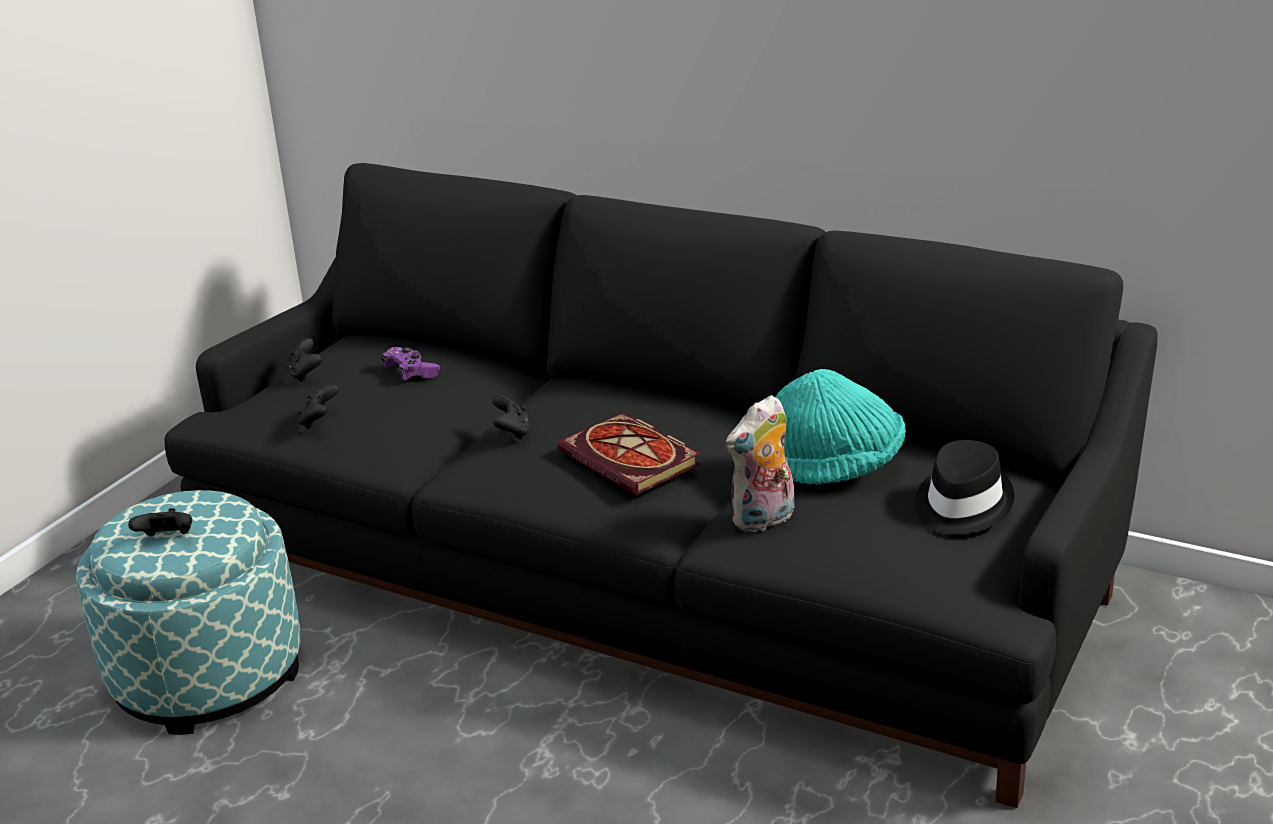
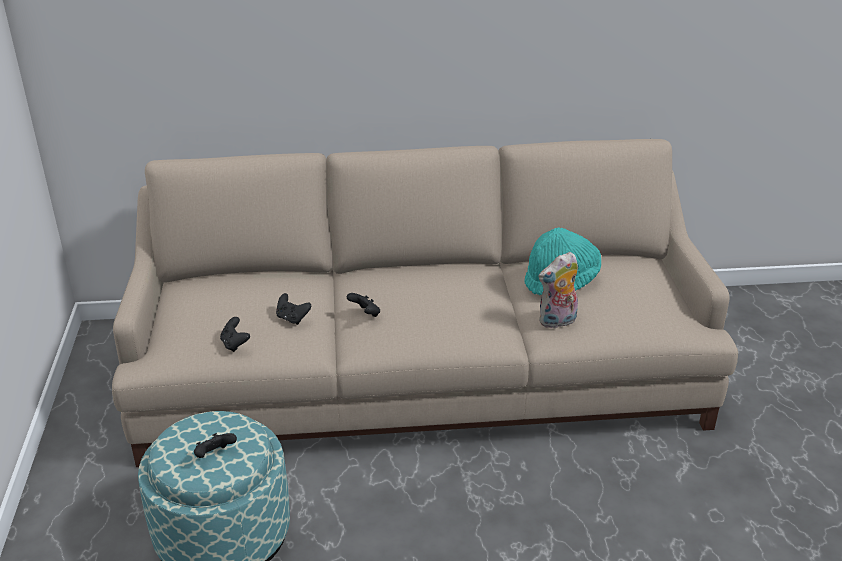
camera: 35 degrees left, 5 degrees up
(305, 374) = (182, 316): black game controller -> black game controller (292, 318)
(411, 372) = (256, 294): purple game controller -> none
(633, 459) = (456, 309): book -> none
(645, 570) = (421, 373): black sofa -> beige sofa
(764, 520) = (557, 322): plush toy -> plush toy turned 45 degrees clockwise
(960, 505) = (640, 283): black hat -> none

